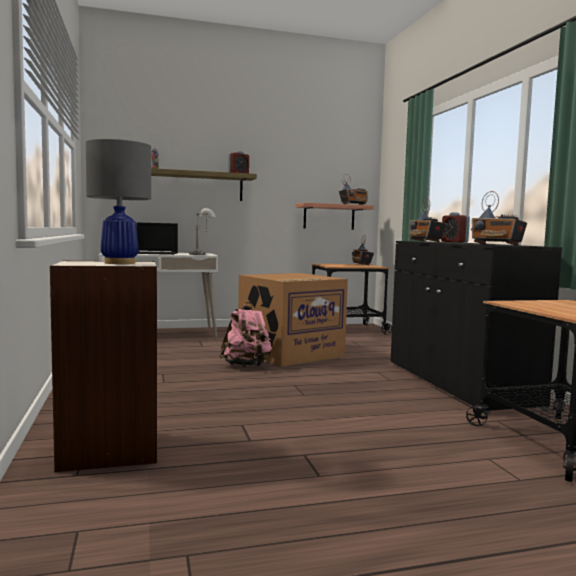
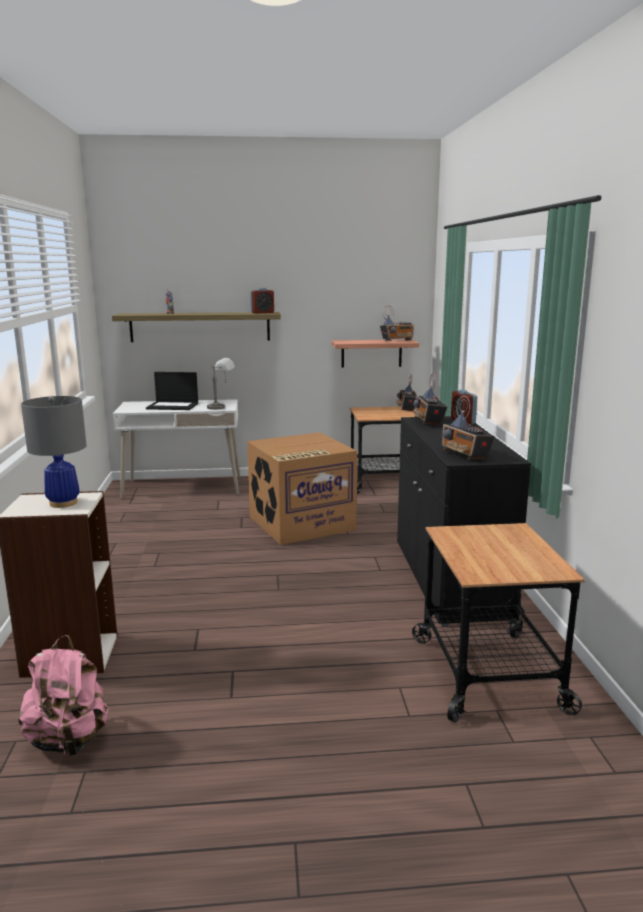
camera: 10 degrees right, 10 degrees up
(246, 366) = (245, 543): pink backpack -> pink backpack (69, 740)

